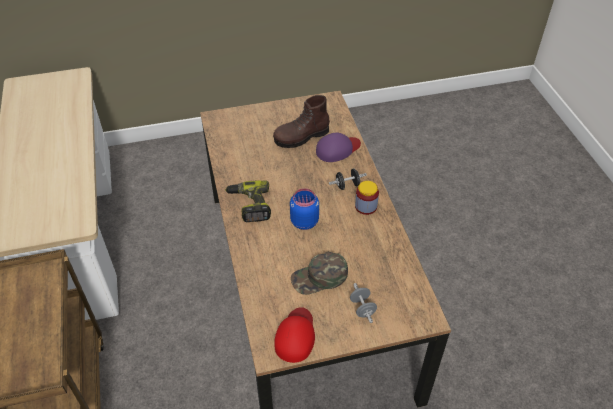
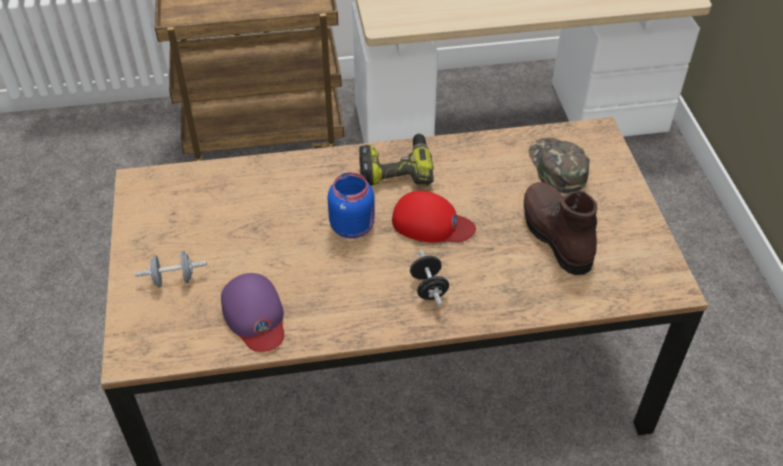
camera: 95 degrees right, 0 degrees up
(295, 336) = (154, 206): red cap -> red cap (431, 223)
(319, 278) = (241, 237): green cap -> green cap (556, 167)
(337, 149) = (523, 283): purple cap -> purple cap (255, 315)
(366, 206) = (375, 308): jar -> none

